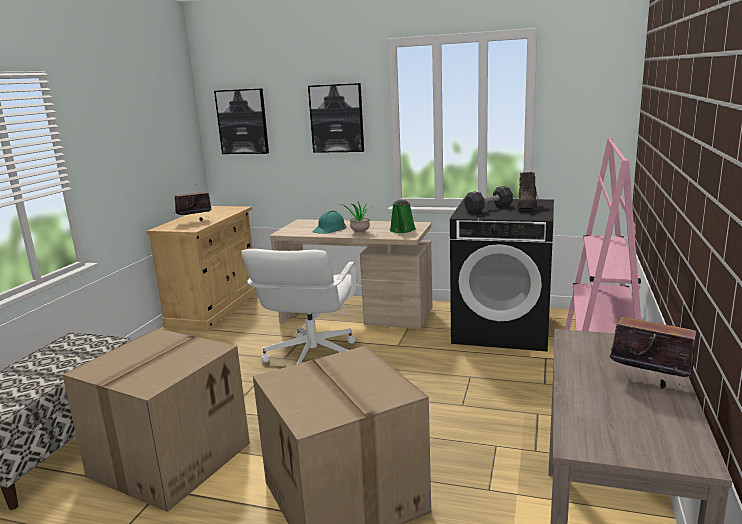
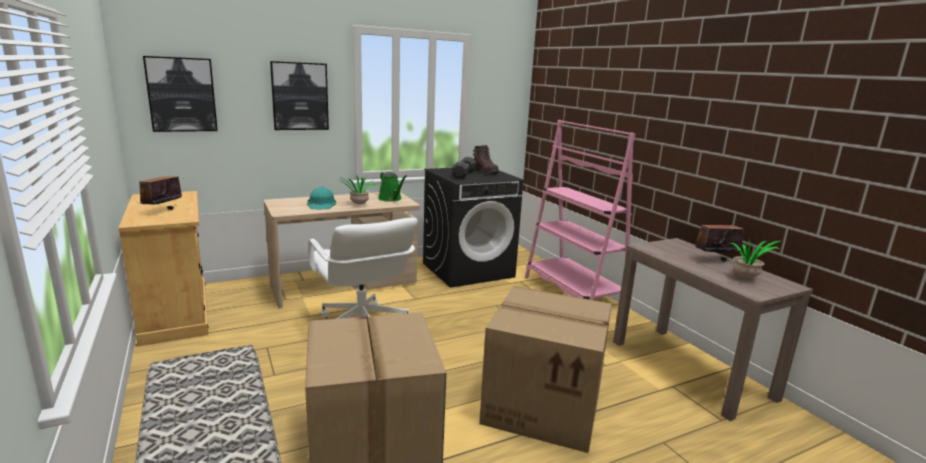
camera: 45 degrees left, 0 degrees up
(631, 422) = (747, 278): none -> potted plant

